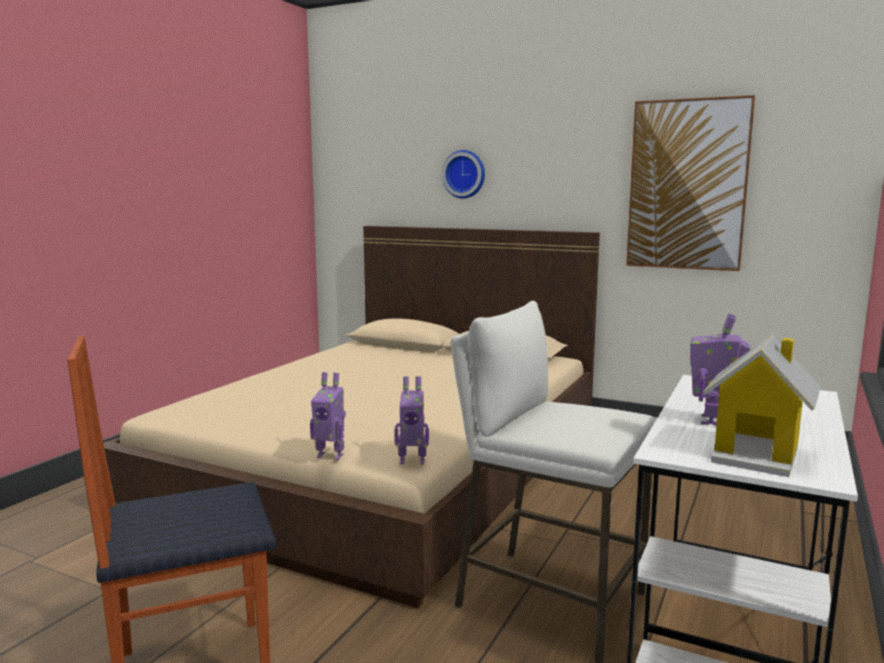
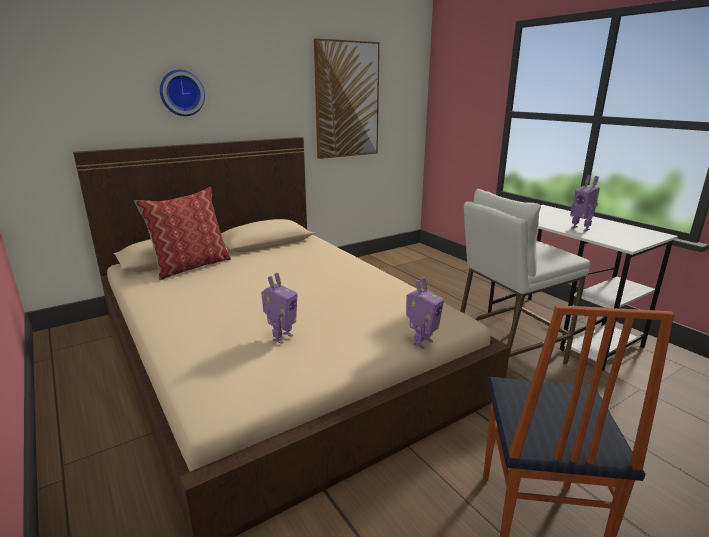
camera: 60 degrees left, 10 degrees up
(397, 351) = (191, 266): none -> pillow
(412, 460) = (452, 318): toy robot -> toy robot (281, 337)
(757, 453) = (629, 234): toy house -> none

